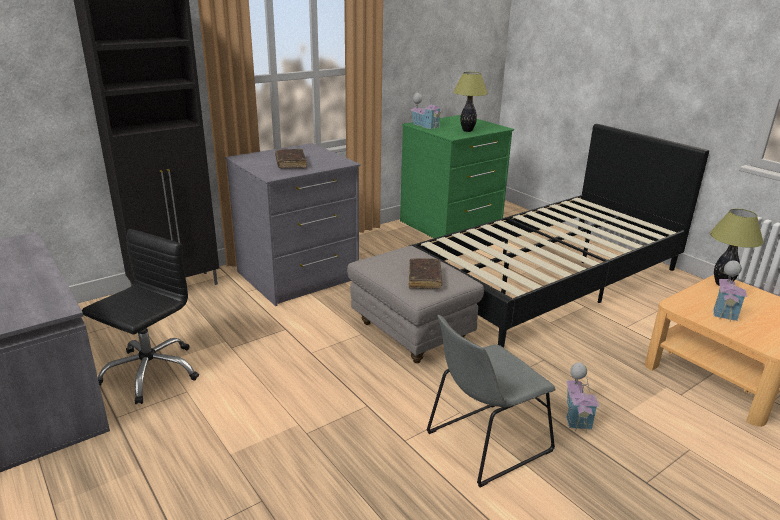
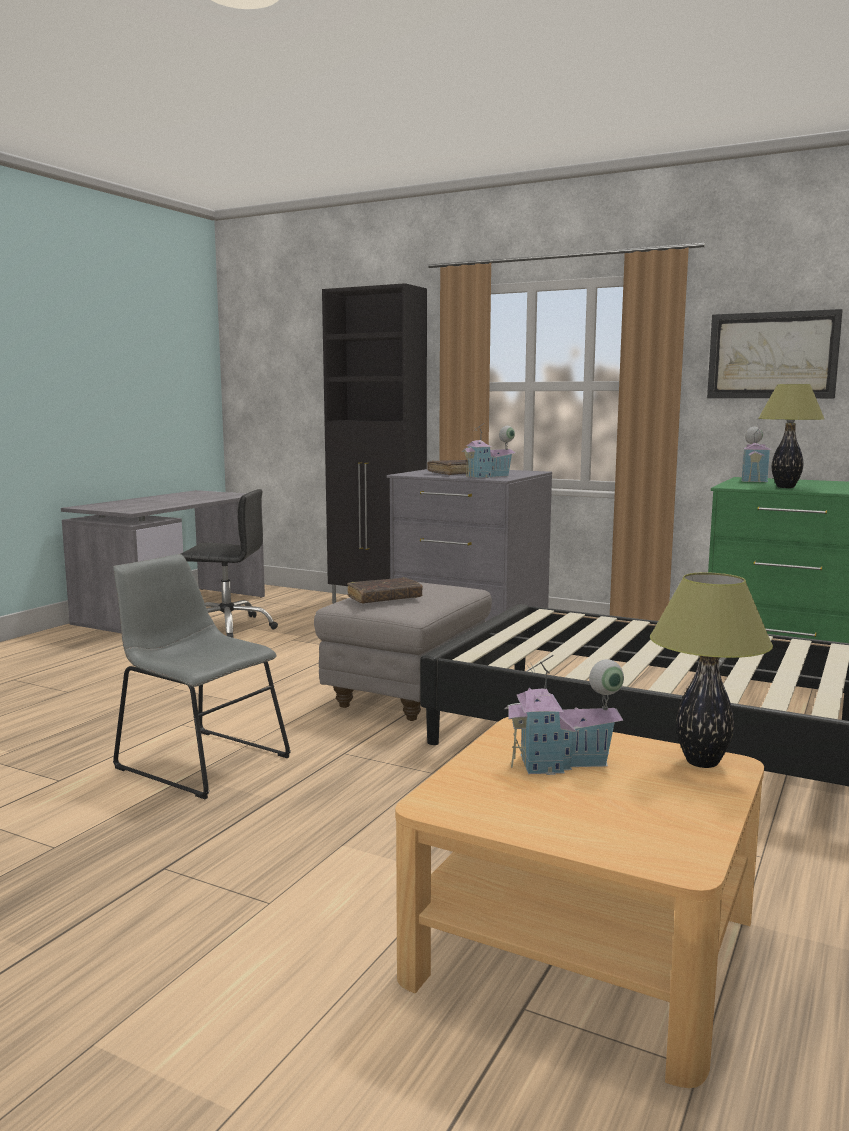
camera: 65 degrees right, 15 degrees down
(415, 46) = (772, 355): none -> picture
(577, 416) = (298, 807): toy house -> toy house (489, 476)

